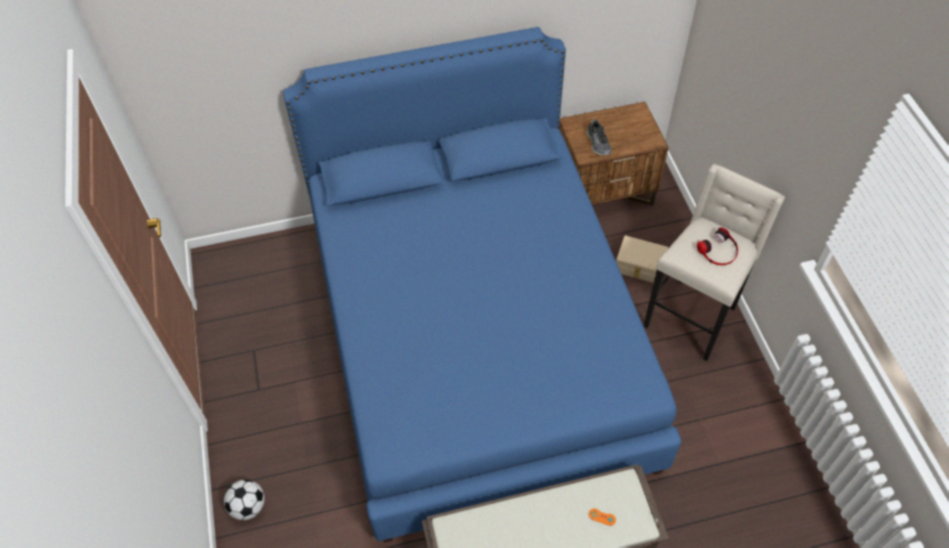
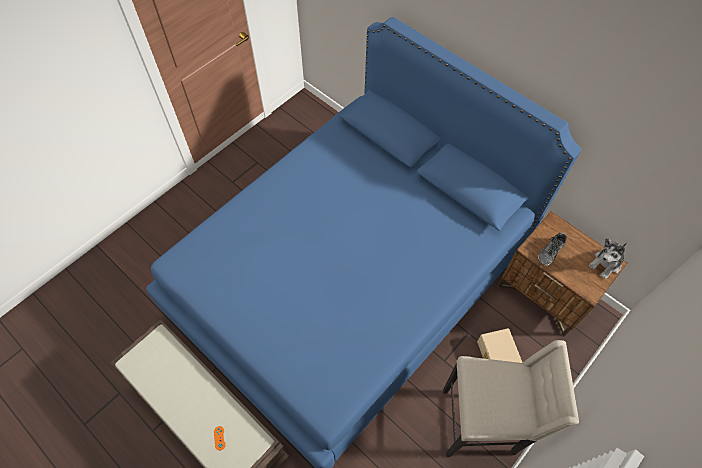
camera: 55 degrees right, 5 degrees up
(248, 506) = (154, 226): football -> none
(636, 115) = (605, 264): none -> plush toy
(718, 251) = (502, 400): headphones -> none

